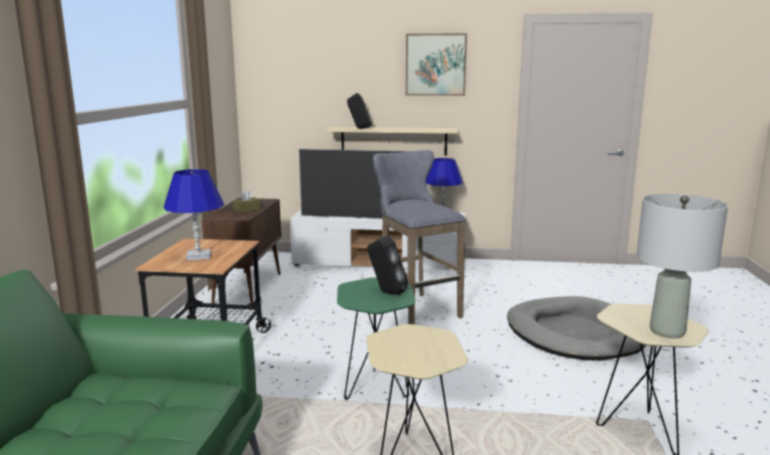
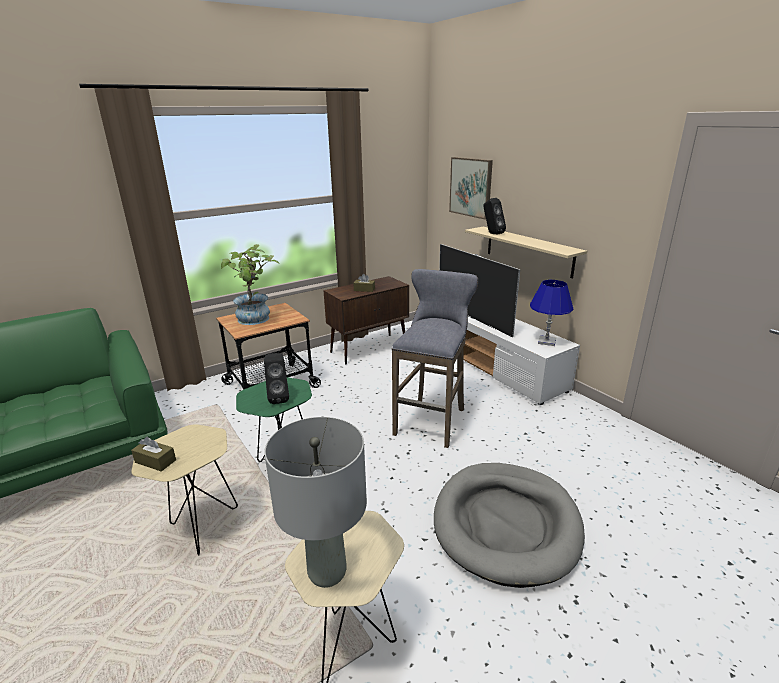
camera: 50 degrees right, 10 degrees up
(198, 256) = (256, 320): blue table lamp -> potted plant
(418, 362) = (155, 461): none -> brown tissue box
(435, 65) = (575, 174): picture -> picture (471, 187)

